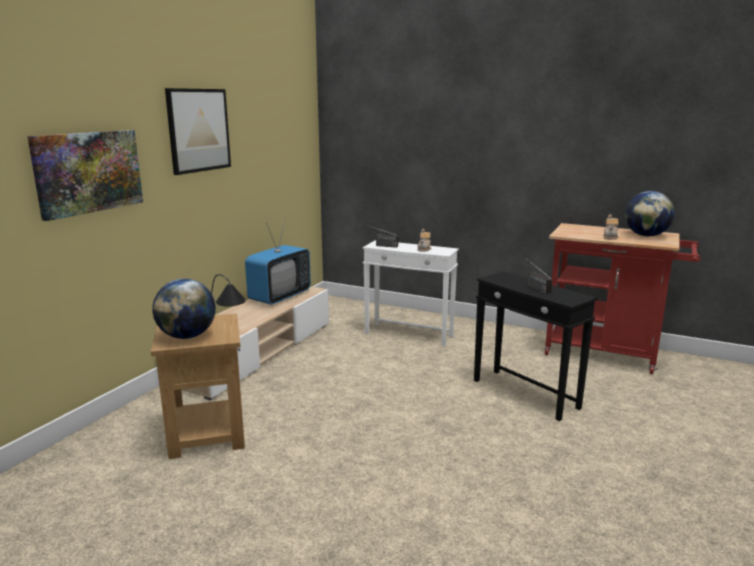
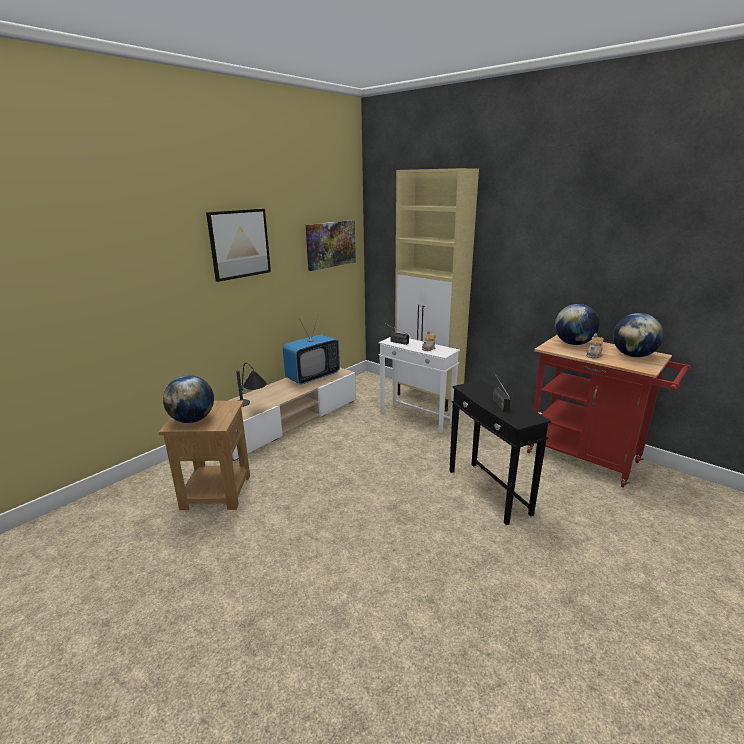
camera: 15 degrees right, 5 degrees up
(88, 172) = (136, 283): picture -> picture (330, 244)
(412, 316) = (428, 399): none -> beige cabinet
(583, 230) = (573, 343): none -> globe

